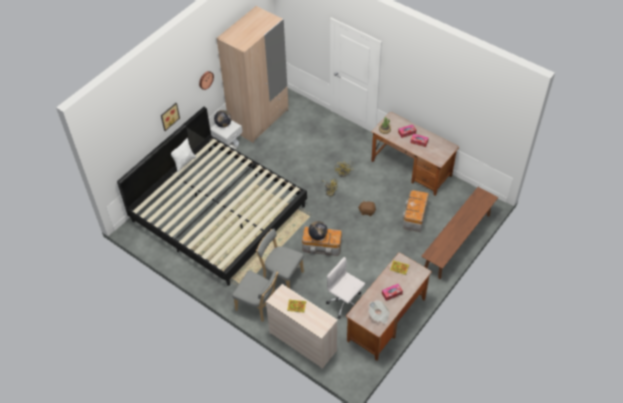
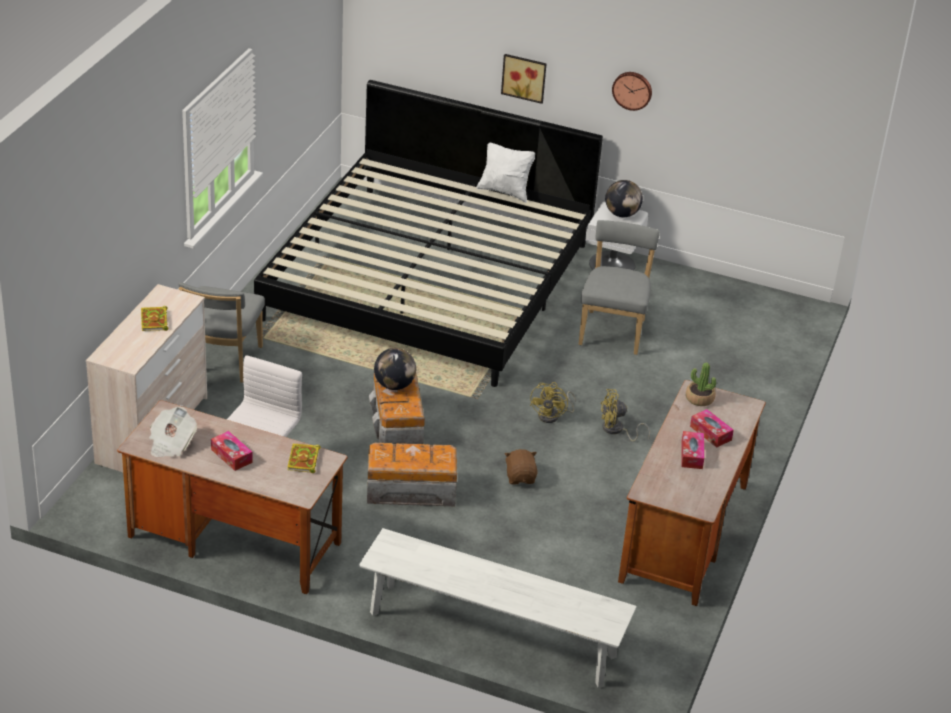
camera: 70 degrees right, 15 degrees down
(259, 120) = (703, 292): beige wardrobe -> none
(281, 276) = (303, 381): grey chair -> grey chair (613, 330)
(414, 216) = (538, 554): storage box -> storage box (409, 490)
(457, 242) = (492, 634): brown bench -> white bench

